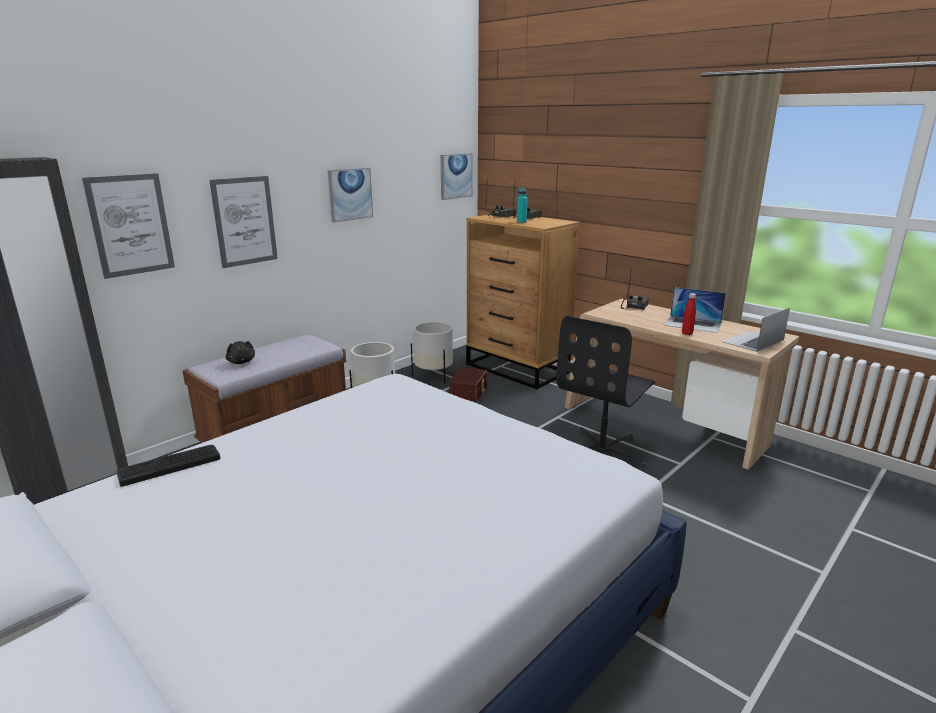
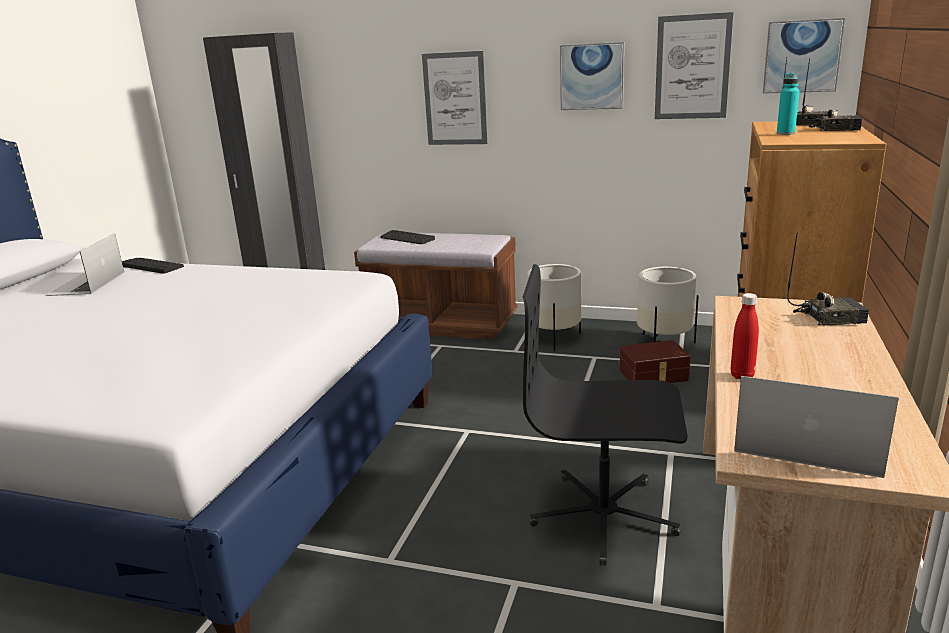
camera: 65 degrees right, 0 degrees up
(131, 225) = (353, 93): picture -> picture (692, 67)
(241, 362) = (407, 238): black plush toy -> keyboard
(693, 324) = (815, 374): laptop -> laptop (86, 284)

